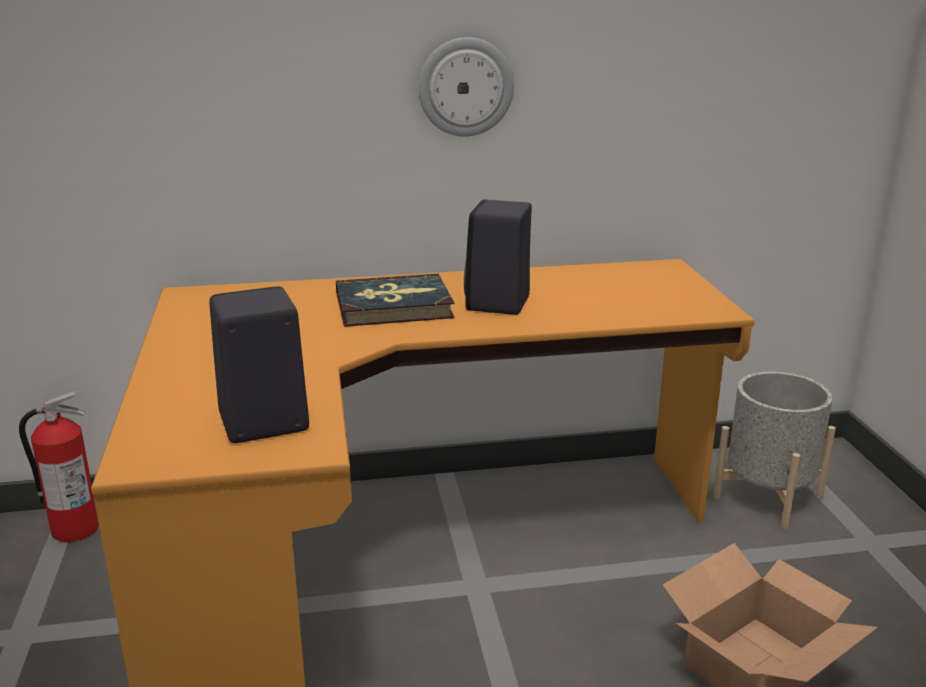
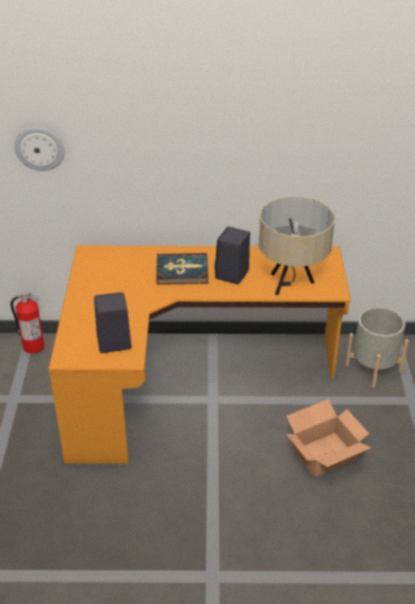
camera: 10 degrees right, 15 degrees up
(465, 87) = (226, 163): wall clock -> wall clock (39, 148)
(624, 308) = (291, 284): none -> beige table lamp

